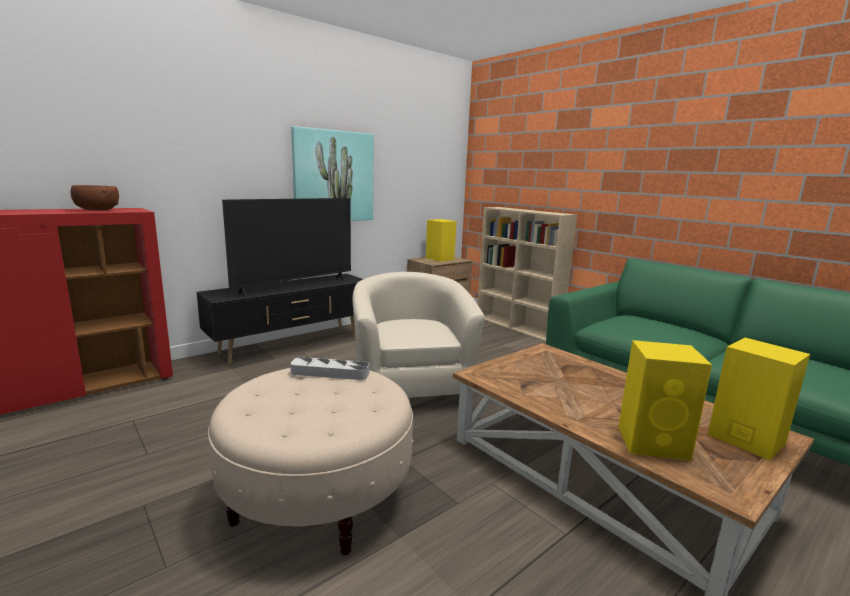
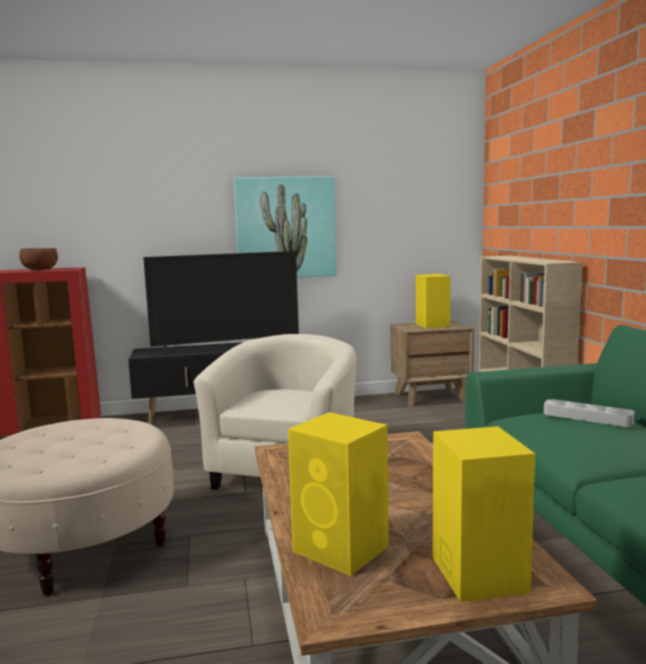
camera: 30 degrees right, 5 degrees down
(330, 373) = (118, 426): grey tray -> grey tray (587, 417)

